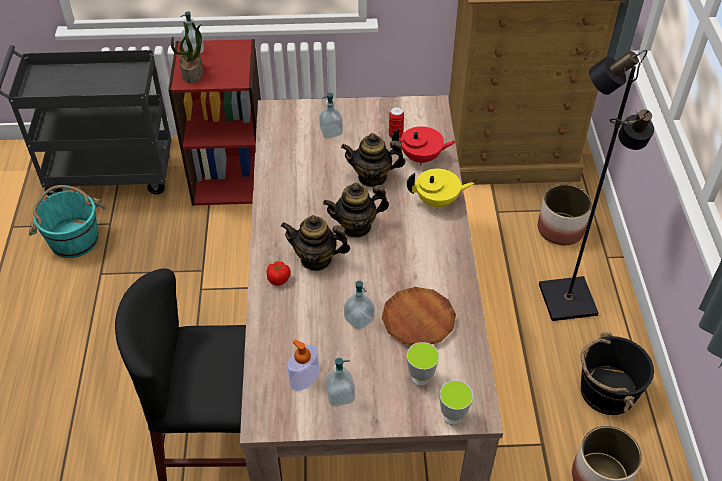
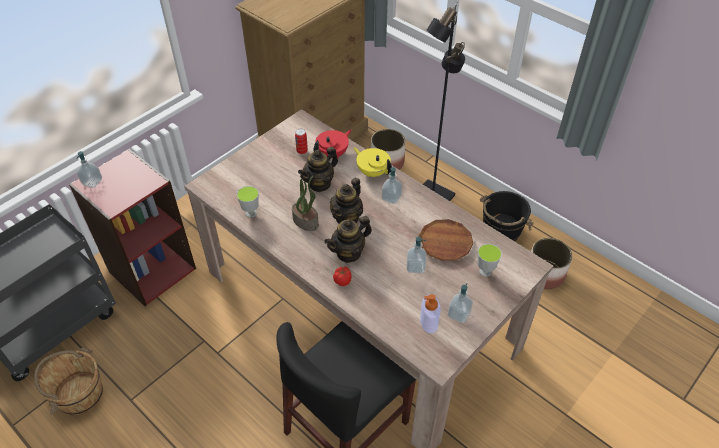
camera: 45 degrees left, 0 degrees up
(74, 239) = (79, 394): turquoise bucket -> brown bucket
(193, 73) = (113, 197): potted plant -> potted plant (306, 221)
(331, 132) = (260, 174): soap dispenser -> soap dispenser (391, 198)
(437, 201) = (373, 172): yellow teapot -> yellow teapot turned 90 degrees counterclockwise
(452, 417) = (523, 277): cup -> cup (251, 213)

